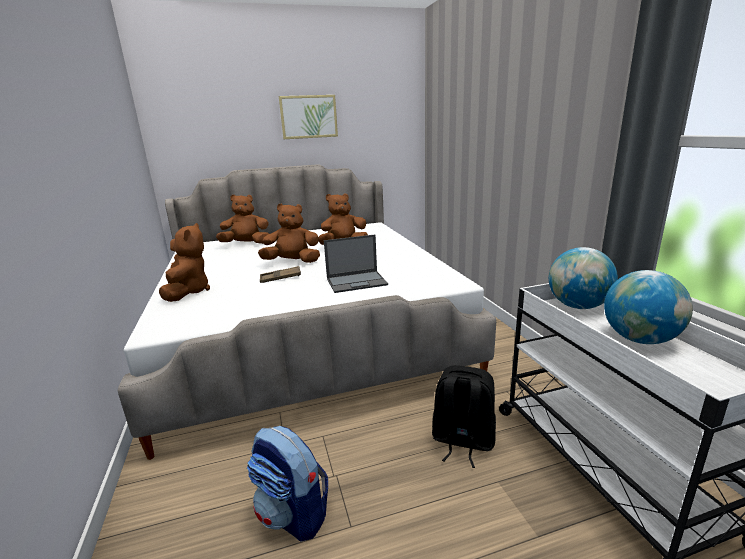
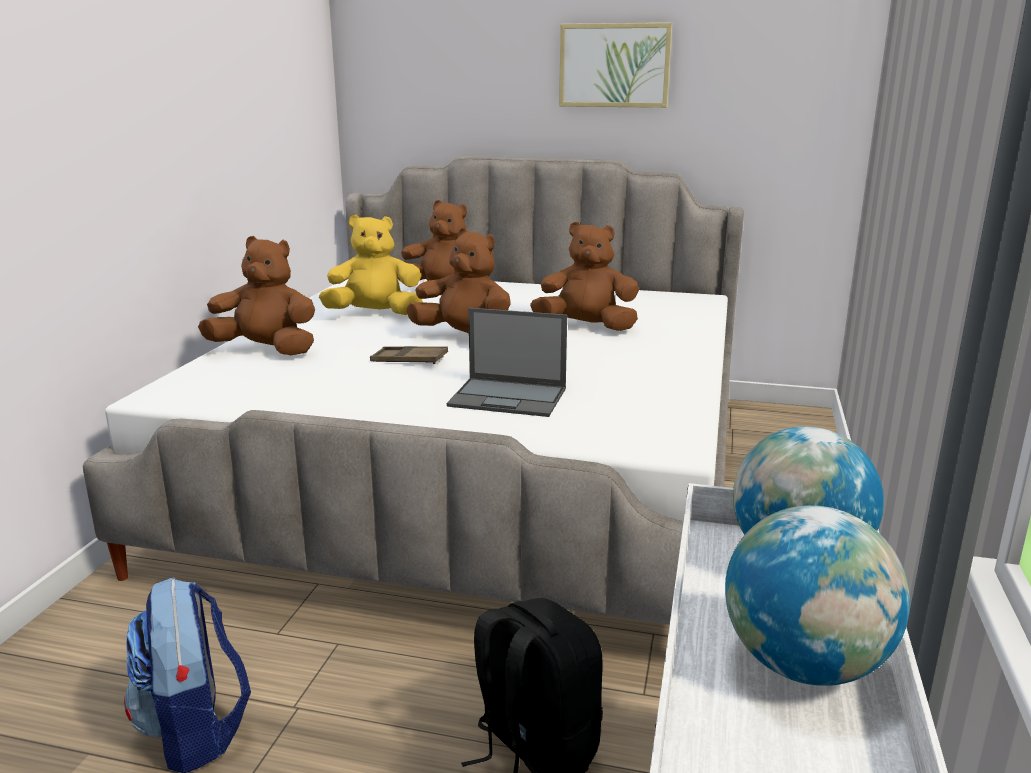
camera: 30 degrees right, 0 degrees up
(188, 292) = (266, 350): brown plush toy -> brown plush toy turned 105 degrees counterclockwise
(225, 261) = (375, 314): none -> yellow plush toy

